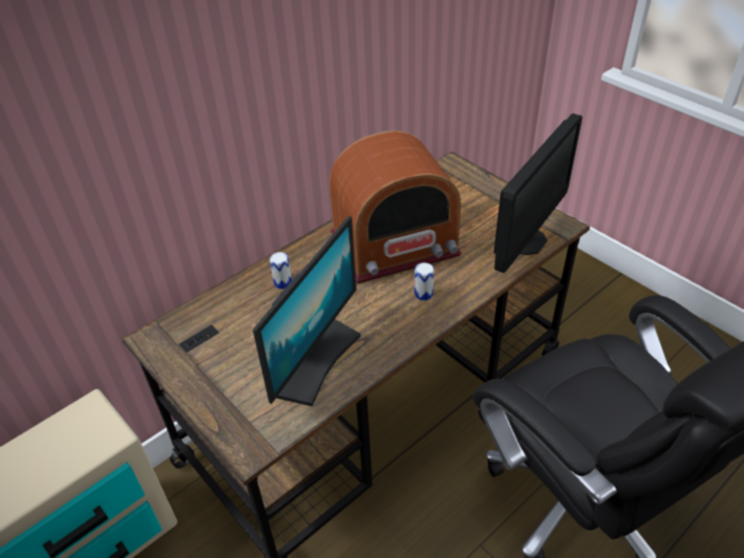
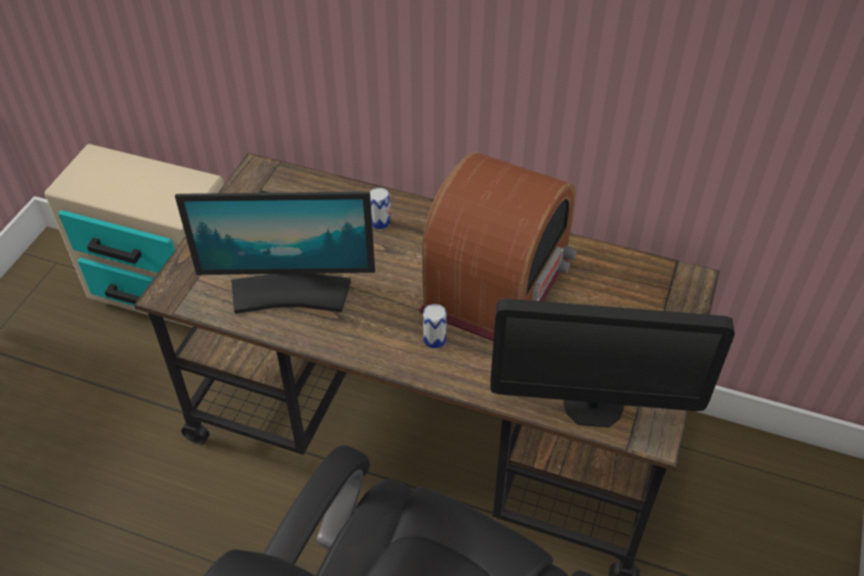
camera: 60 degrees right, 5 degrees up
(395, 245) = (498, 285): radio -> radio turned 105 degrees counterclockwise

